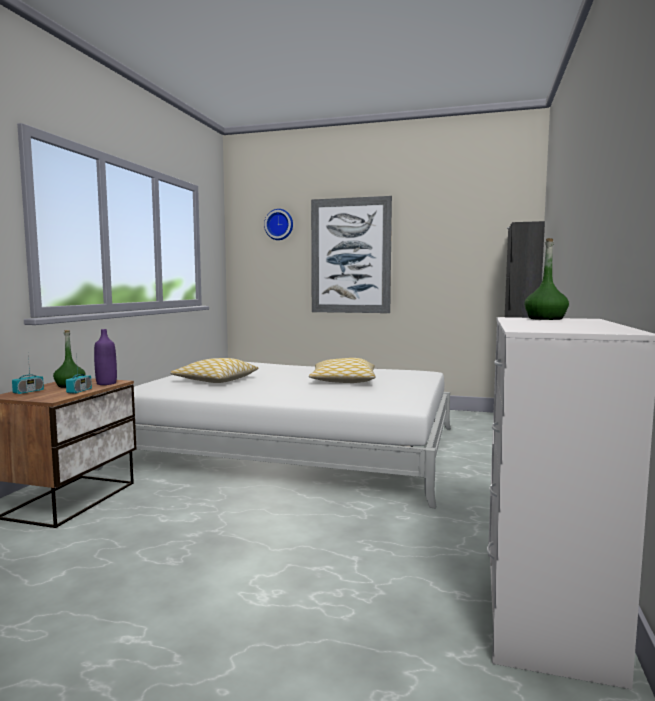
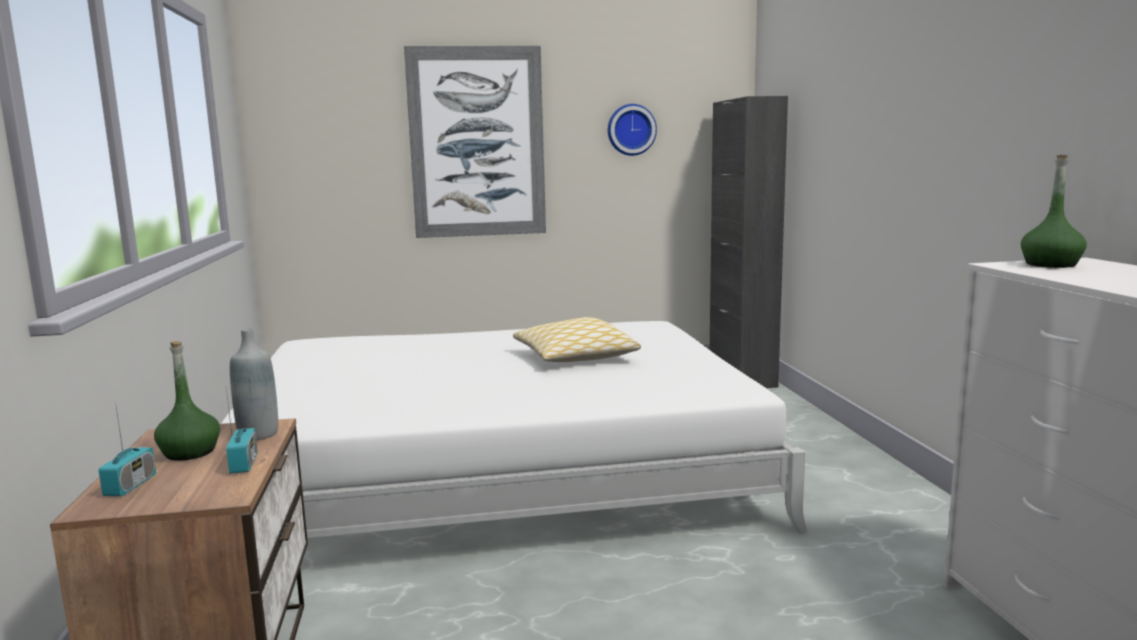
camera: 25 degrees left, 5 degrees up
(106, 383) = (258, 434): purple bottle -> grey bottle
(215, 380) = (365, 385): pillow -> none
(279, 224) = (346, 88): wall clock -> wall clock (631, 130)

